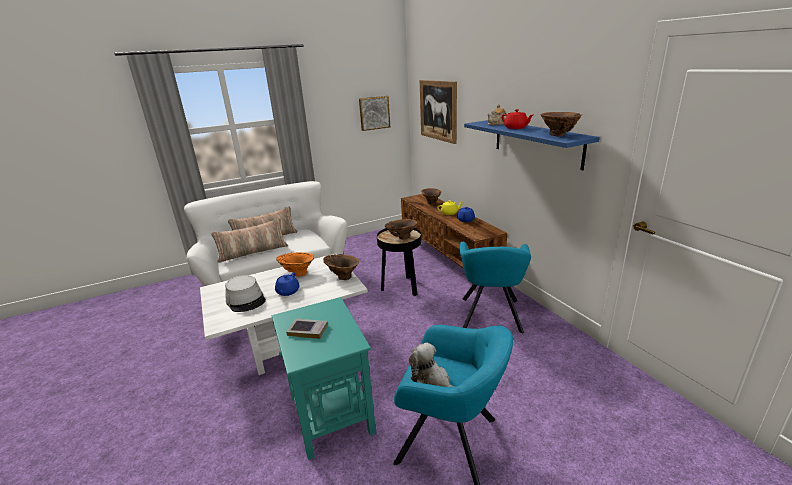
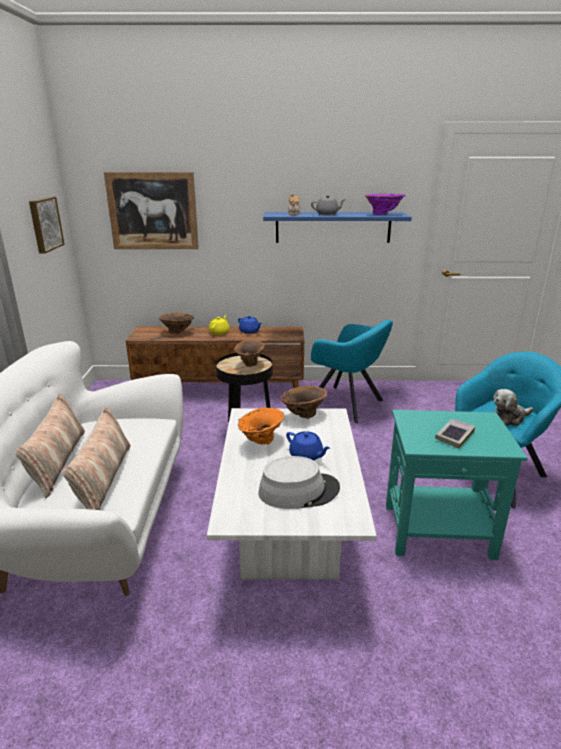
camera: 65 degrees left, 0 degrees up
(516, 128) = (327, 214): red teapot -> grey teapot
(558, 136) = (383, 214): brown vase -> purple vase

